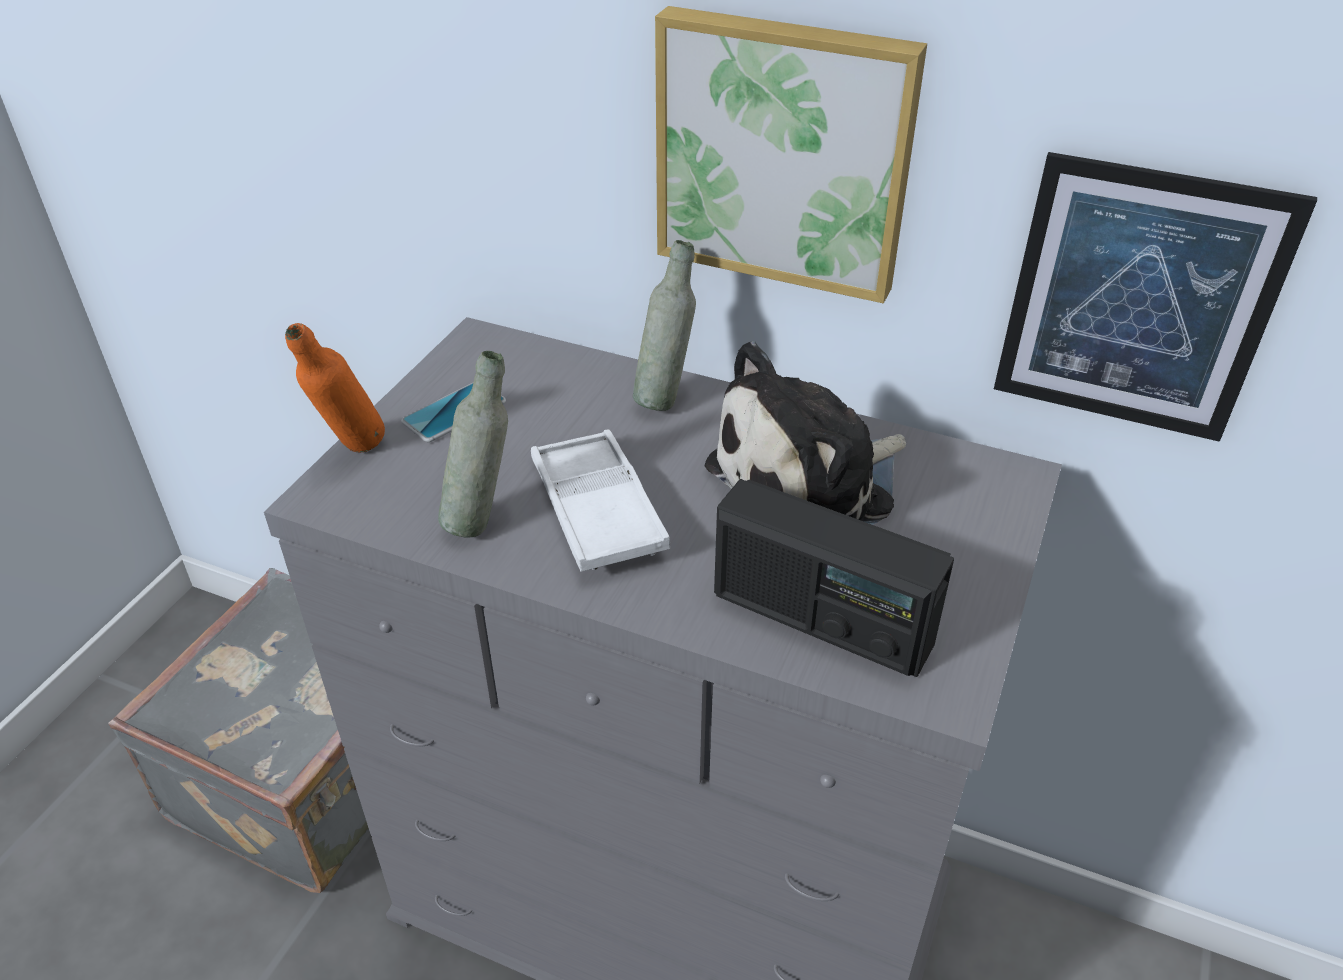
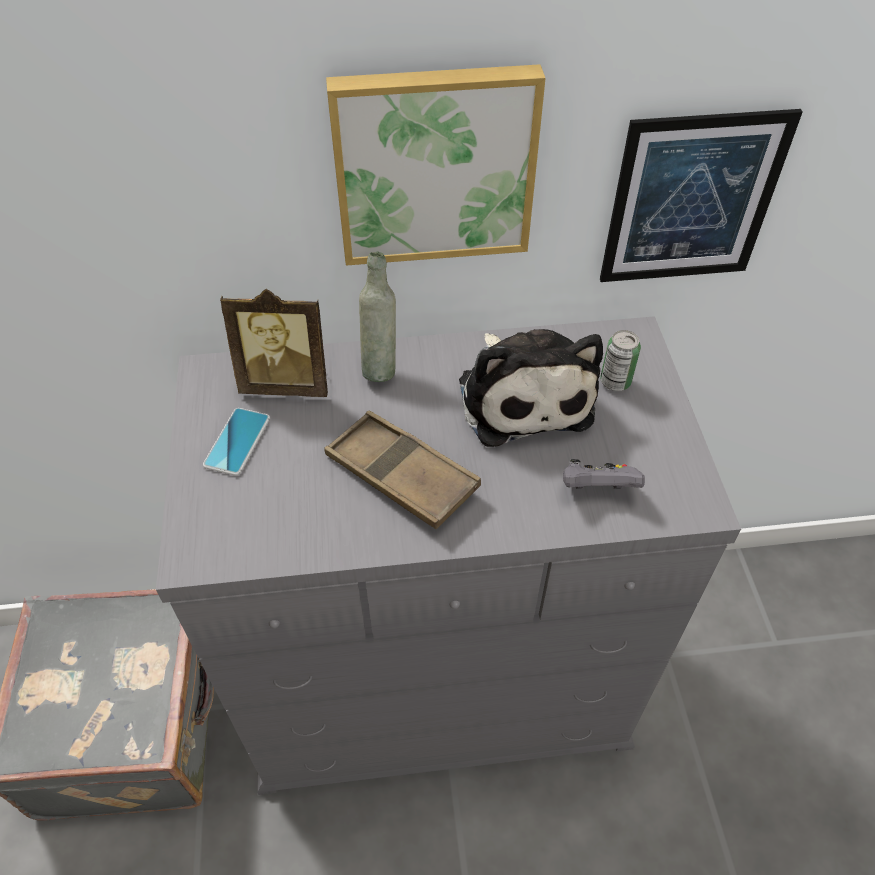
camera: 30 degrees left, 10 degrees up
(352, 455) = (187, 511): orange bottle -> none
(482, 519) = (328, 519): grey bottle -> none
(551, 377) = (287, 383): none -> picture frame
(597, 509) = (401, 475): white tray -> brown tray
(810, 486) = (523, 395): plush toy -> plush toy turned 45 degrees counterclockwise
(821, 619) = (597, 489): radio -> grey game controller
(944, 515) = (615, 381): none -> can

